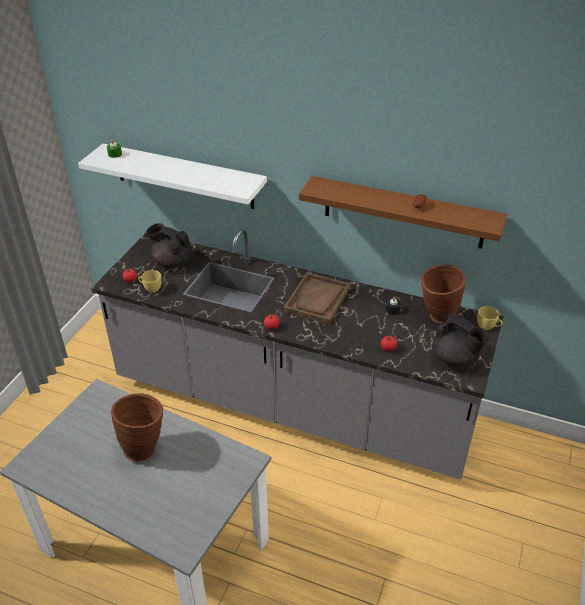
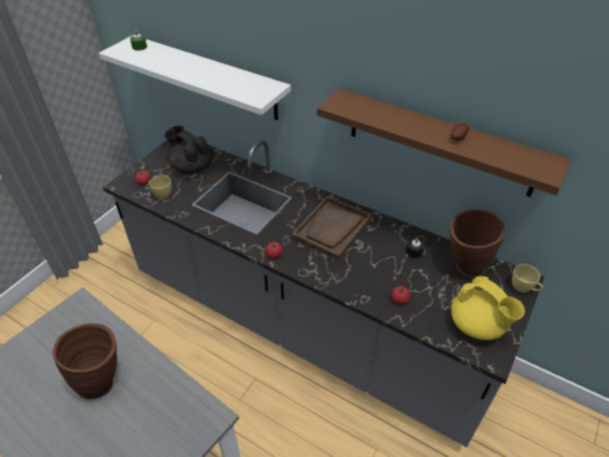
camera: 10 degrees right, 5 degrees up
(455, 358) = (477, 325): black teapot -> yellow teapot

